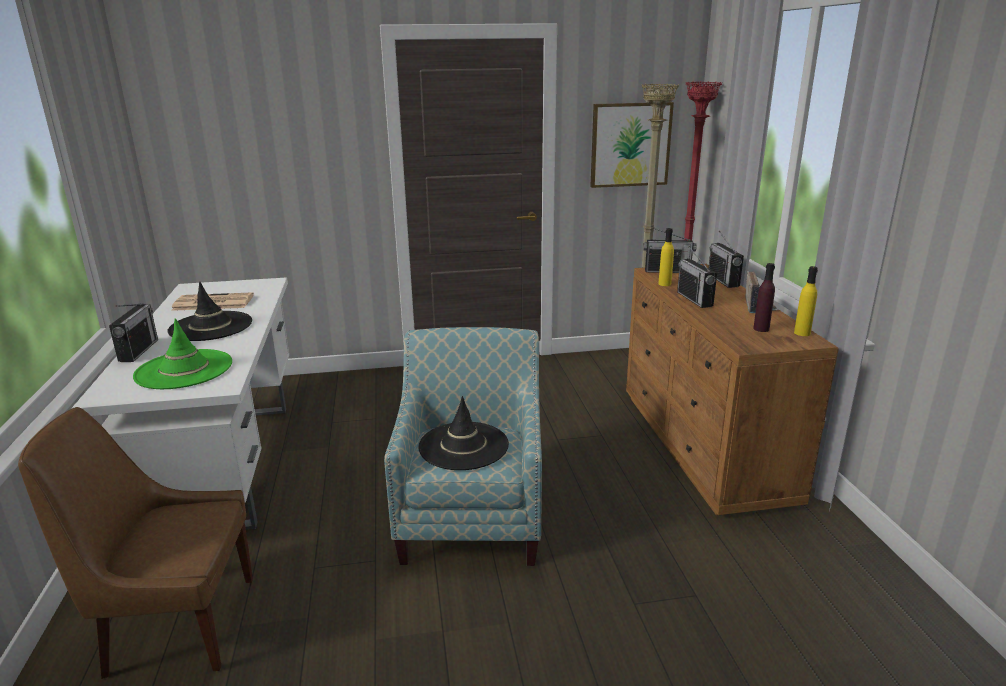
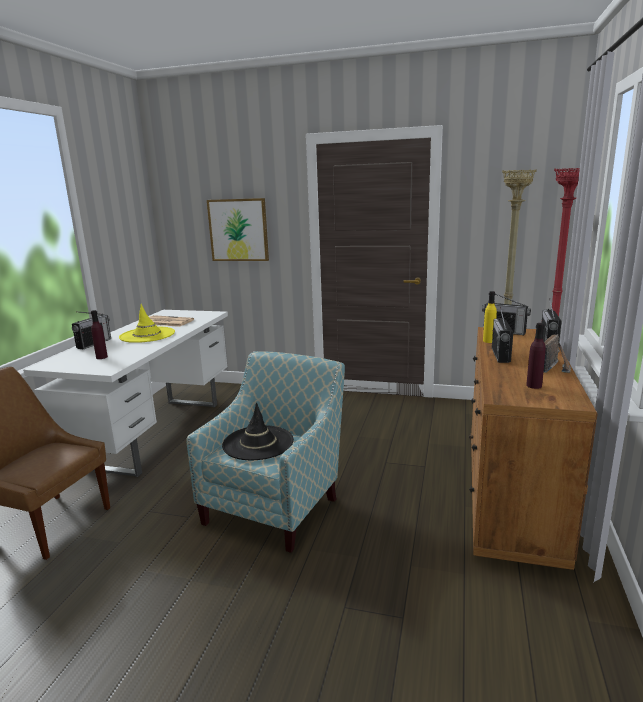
camera: 25 degrees right, 5 degrees down
(184, 369) = (101, 357): green hat -> purple bottle
(211, 326) = (147, 335): black hat -> yellow hat
(630, 145) = (507, 224): picture -> picture (238, 230)
(802, 333) = (572, 394): yellow bottle -> none

